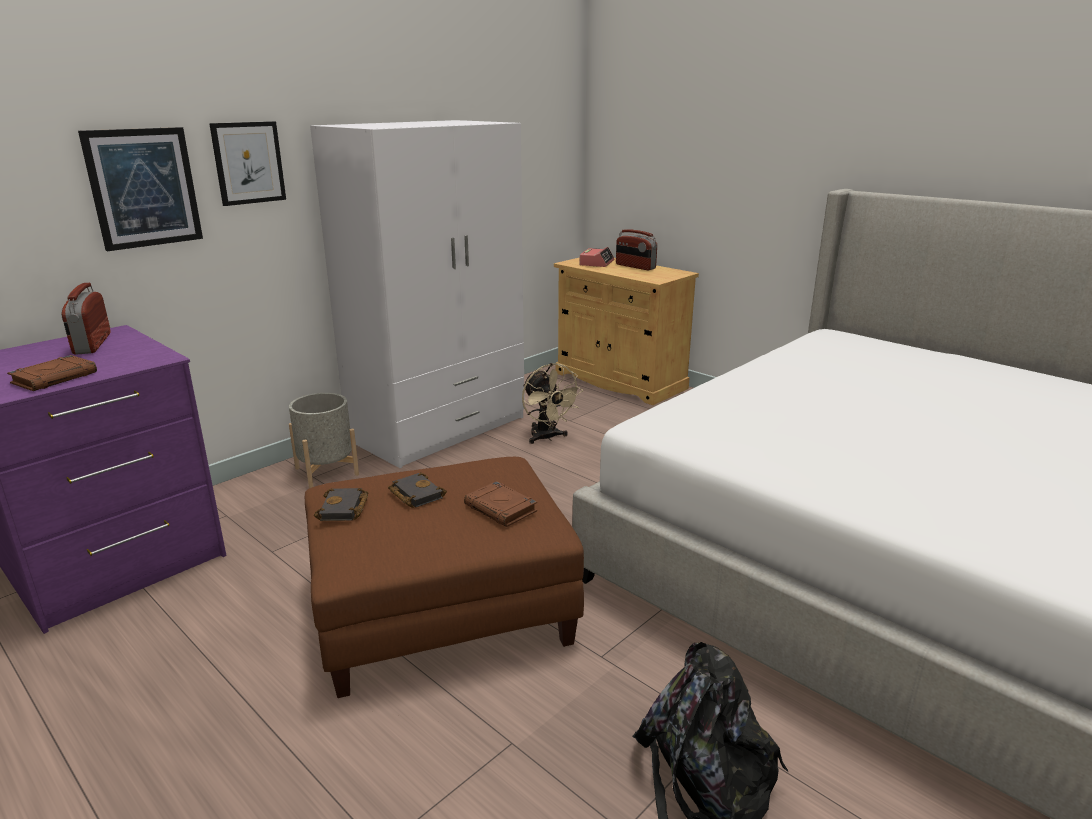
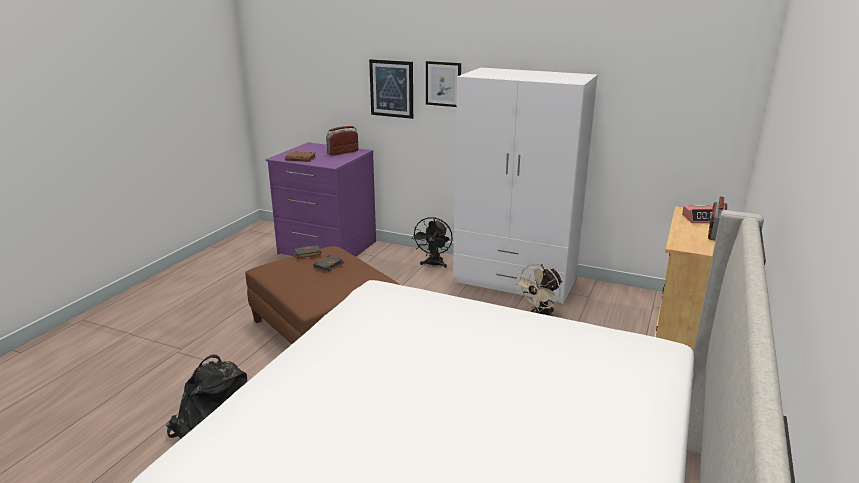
camera: 70 degrees right, 0 degrees up
(327, 471) = (433, 264): grey planter -> black fan
(501, 508) = (324, 287): brown book -> none

